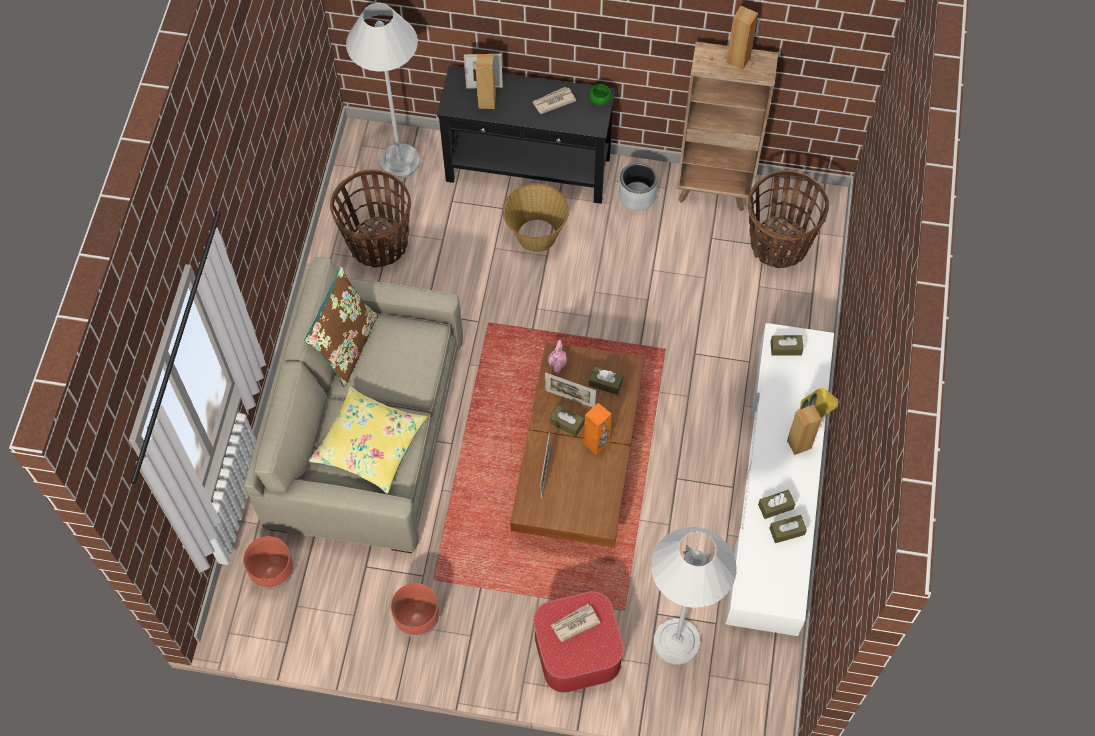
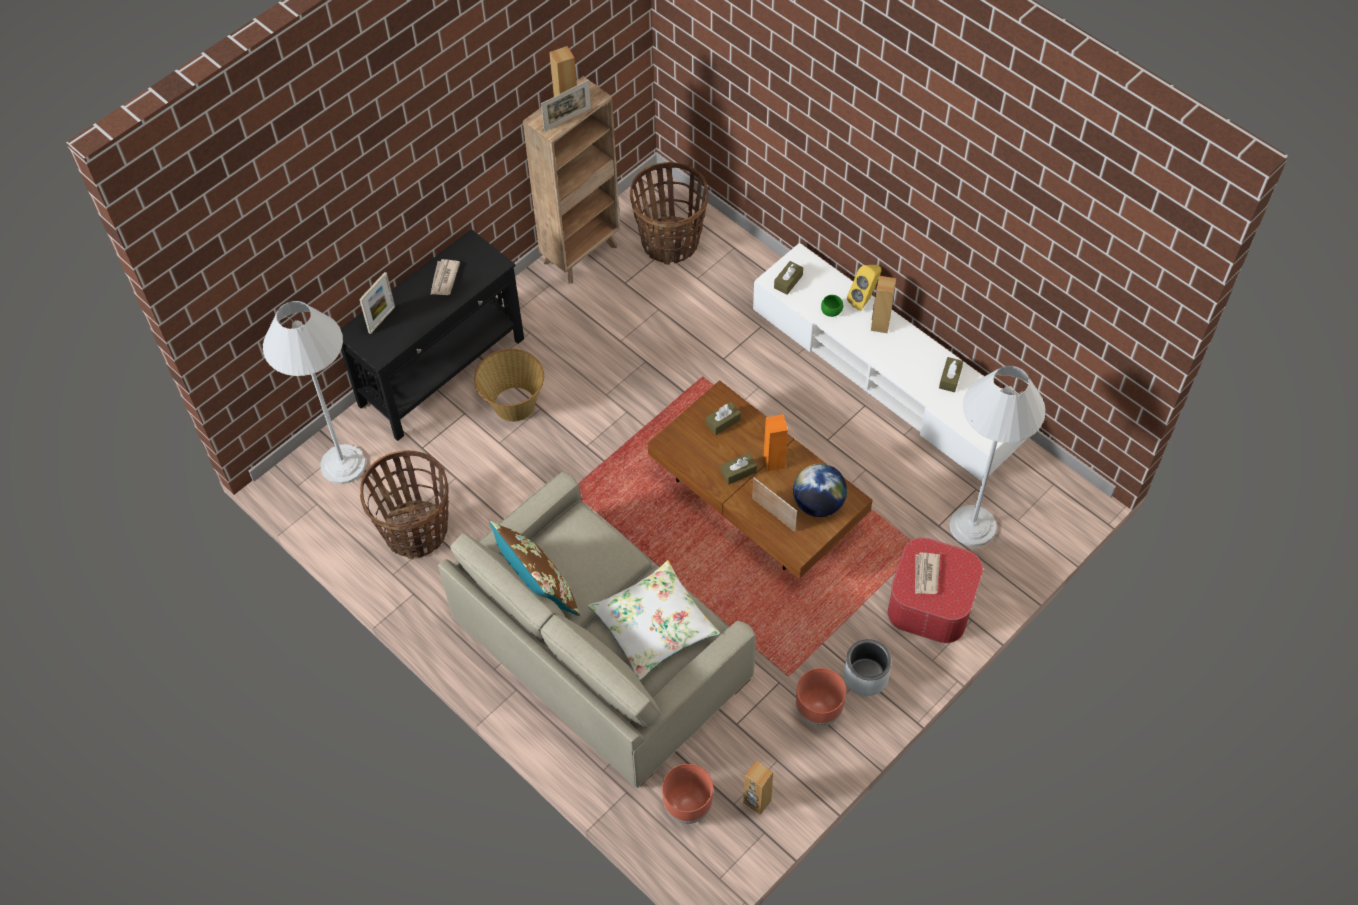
camera: 55 degrees left, 5 degrees down
(369, 444) = (654, 626): yellow pillow -> white pillow
(486, 101) = (398, 326): brown speaker -> brown speaker (757, 802)
(557, 362) = (675, 445): pink teapot -> none
(570, 399) = (717, 456): picture frame -> picture frame (567, 119)
(580, 500) = (818, 503): none -> globe
(600, 100) = (474, 246): green bowl -> green bowl (831, 311)
(636, 196) = (539, 310): grey planter -> grey planter (865, 677)
(775, 506) = (923, 373): brown tissue box -> none

